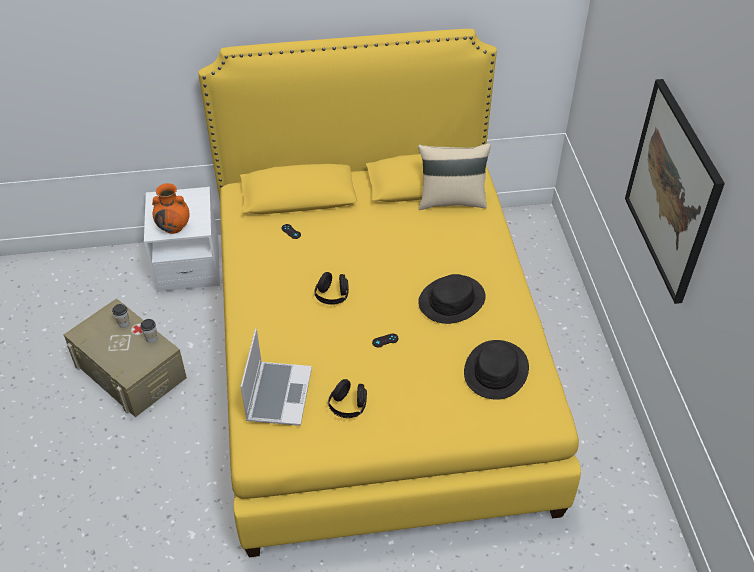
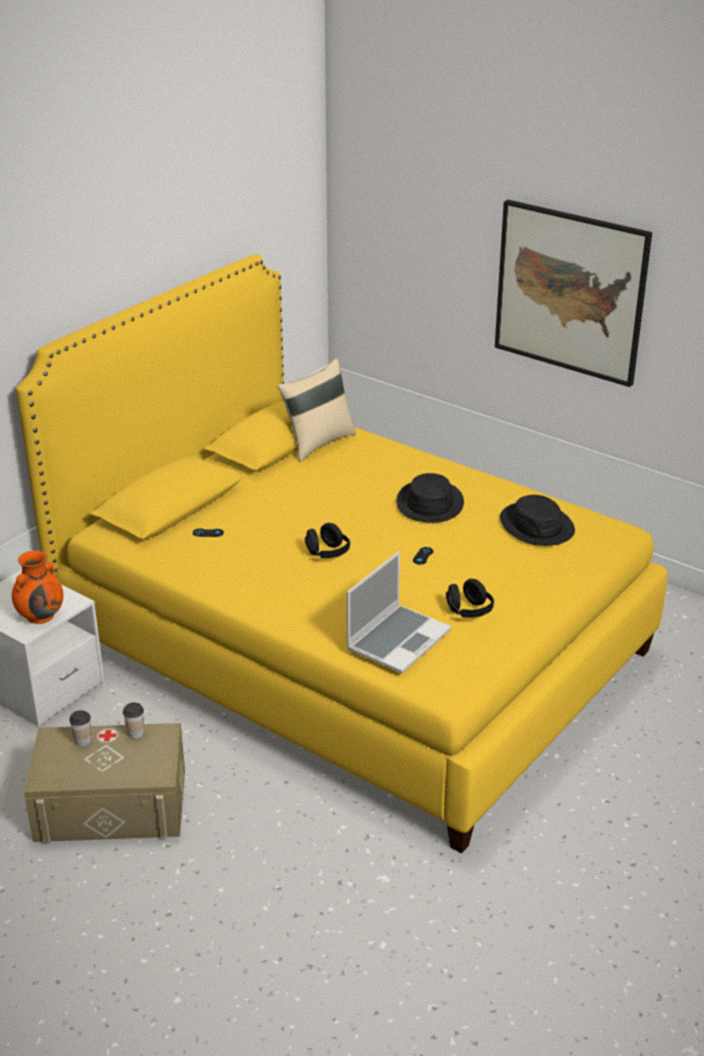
camera: 45 degrees left, 15 degrees down
(278, 394) = (398, 639): laptop -> laptop turned 75 degrees clockwise

